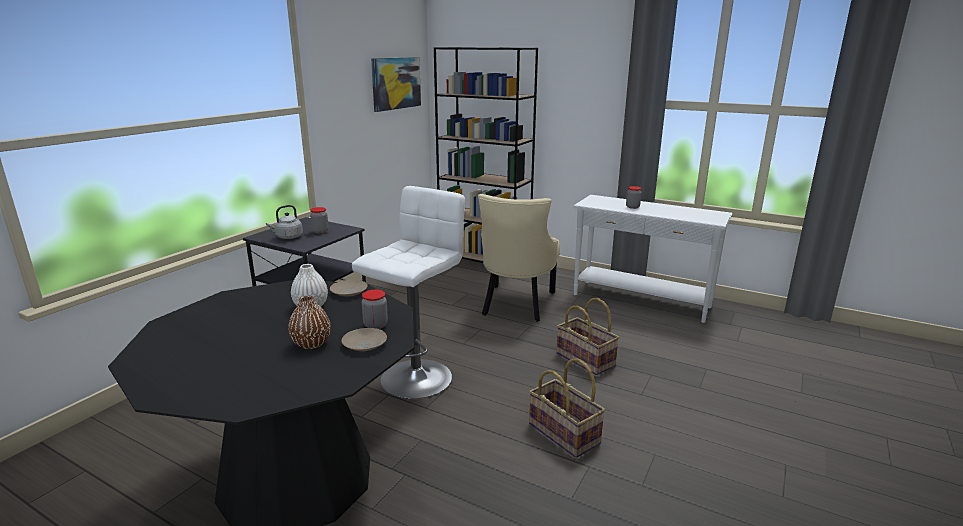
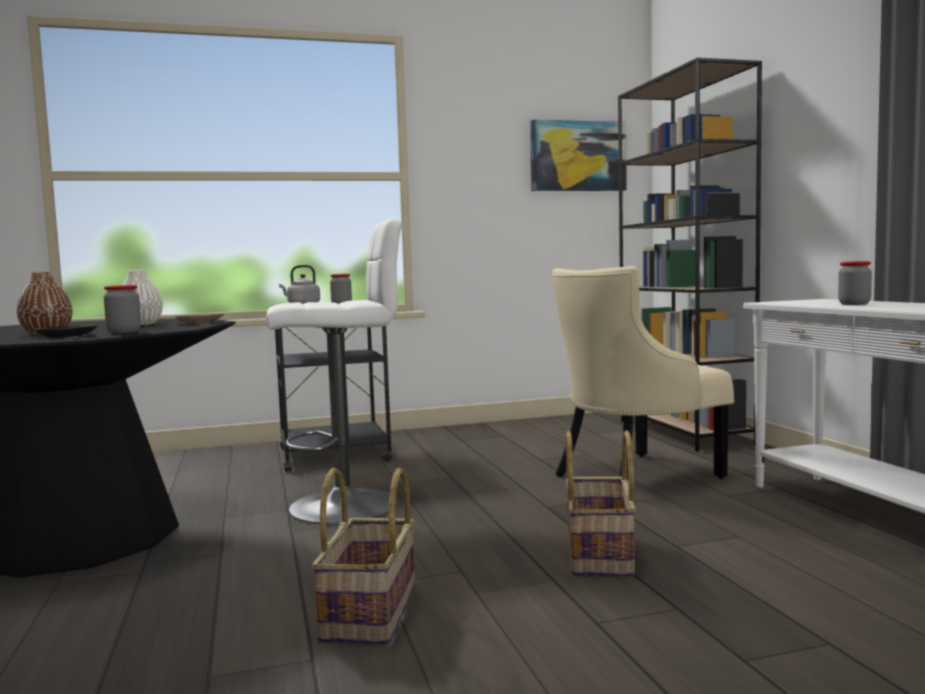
camera: 45 degrees right, 15 degrees down
(365, 345) = (66, 336): beige plate -> black plate

